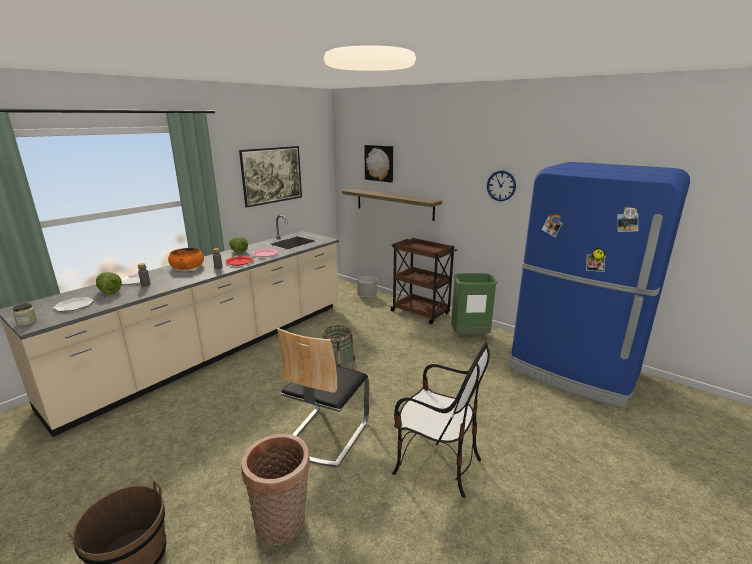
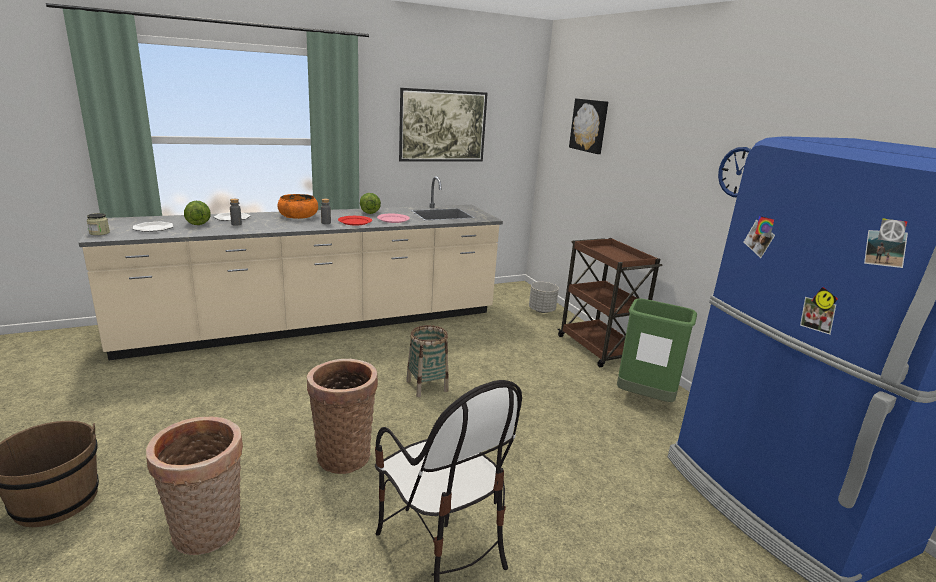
camera: 25 degrees right, 0 degrees up
(326, 434) = (344, 454): chair -> basket
(394, 204) = (598, 186): shelf -> none

